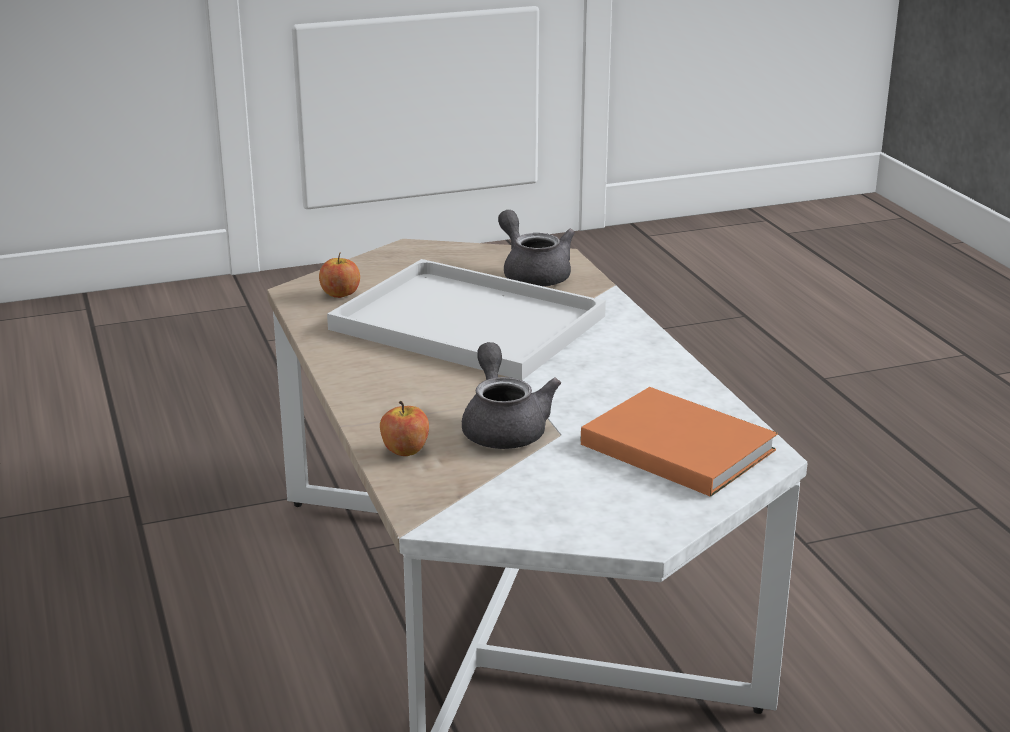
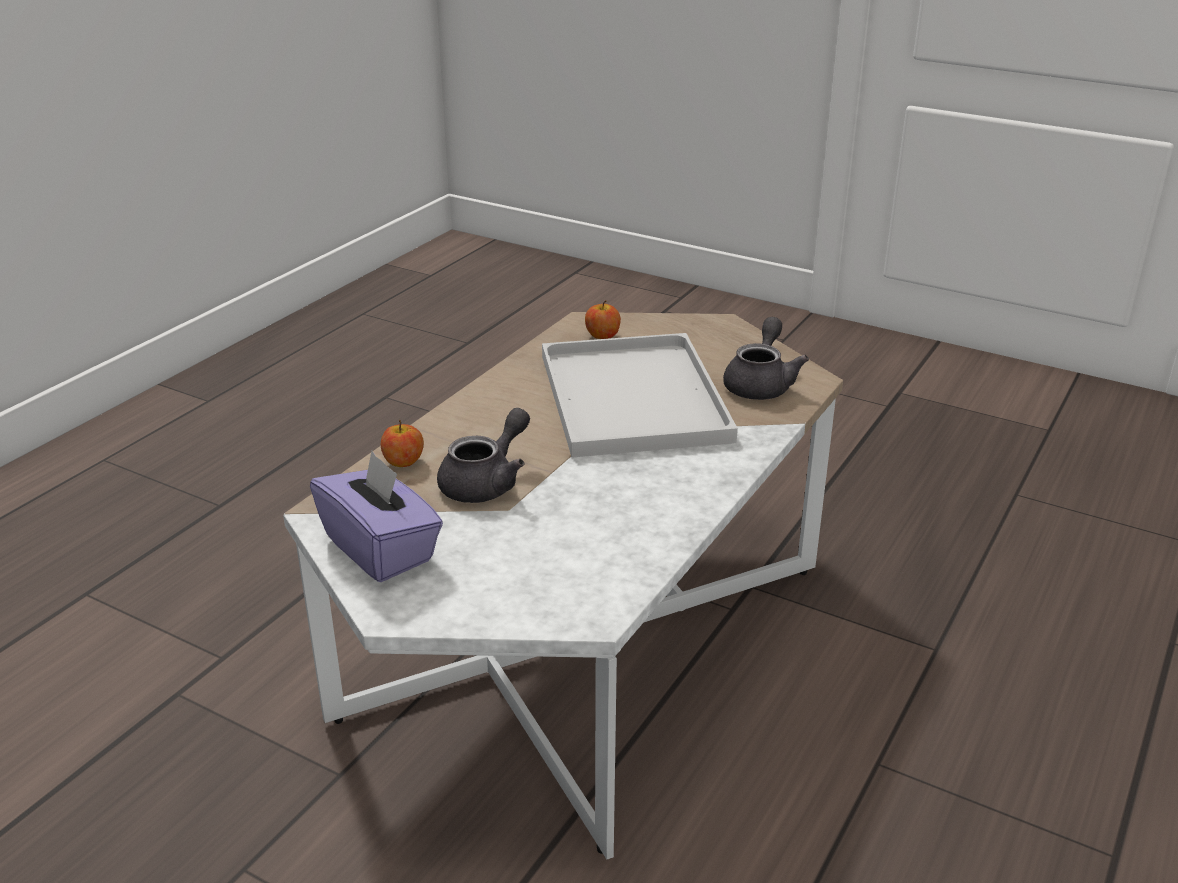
camera: 50 degrees right, 5 degrees up
(539, 509) = (381, 549): none -> purple tissue box
(675, 445) = (556, 565): orange book -> none

